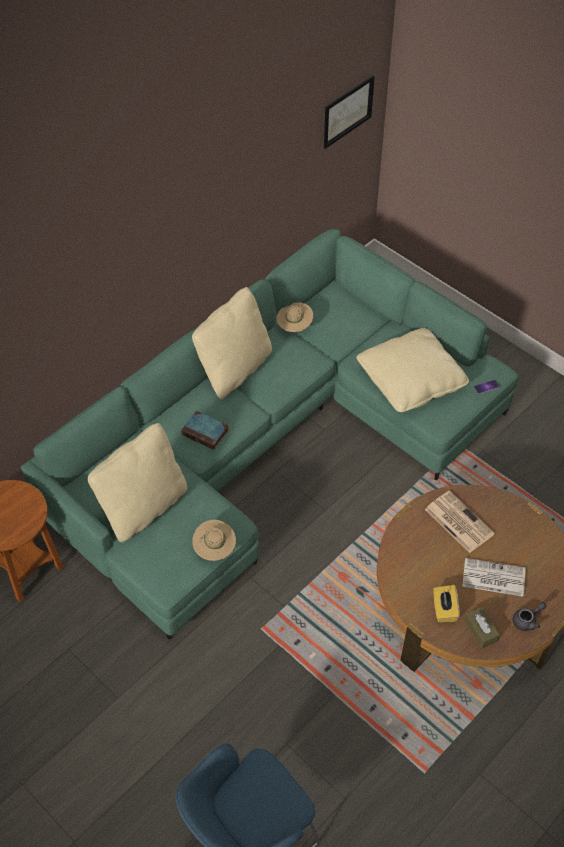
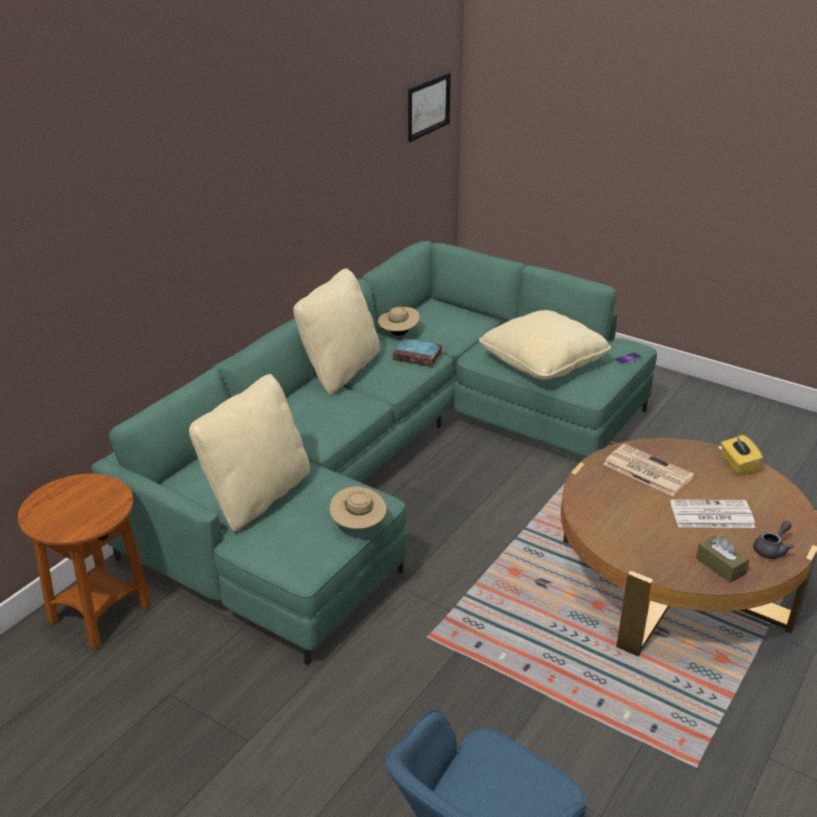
camera: 10 degrees left, 20 degrees down
(206, 432) = (320, 424): book -> book (418, 356)
(444, 609) = (666, 551): yellow tissue box -> yellow tissue box (738, 465)

